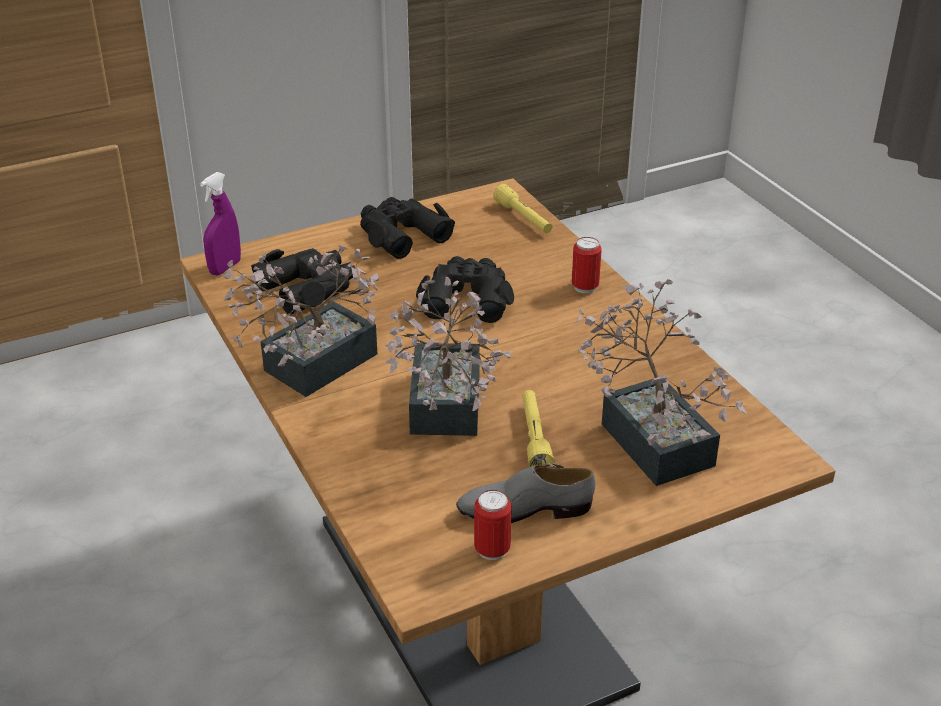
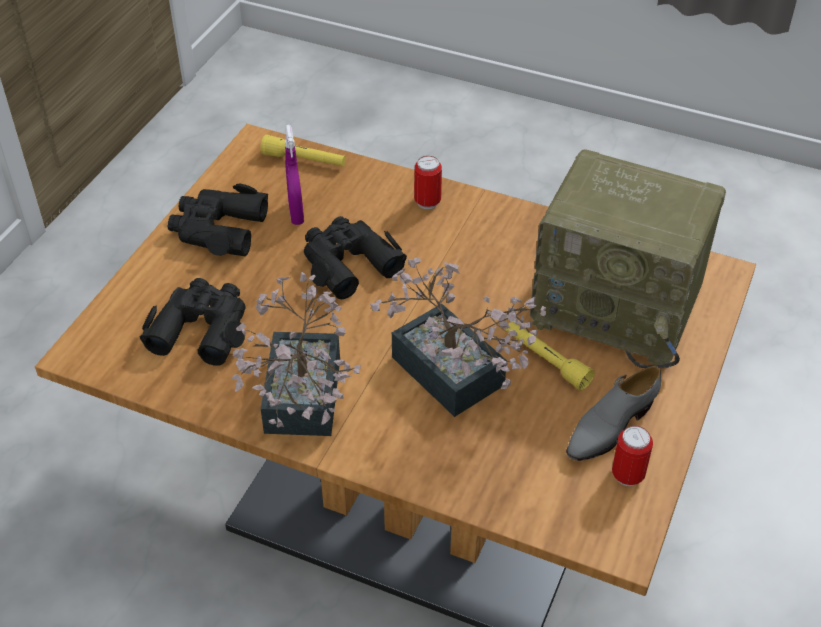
camera: 40 degrees left, 10 degrees up
(225, 268) = (95, 351): purple spray bottle -> purple spray bottle (296, 214)
(650, 435) = (619, 308): potted plant -> radio

